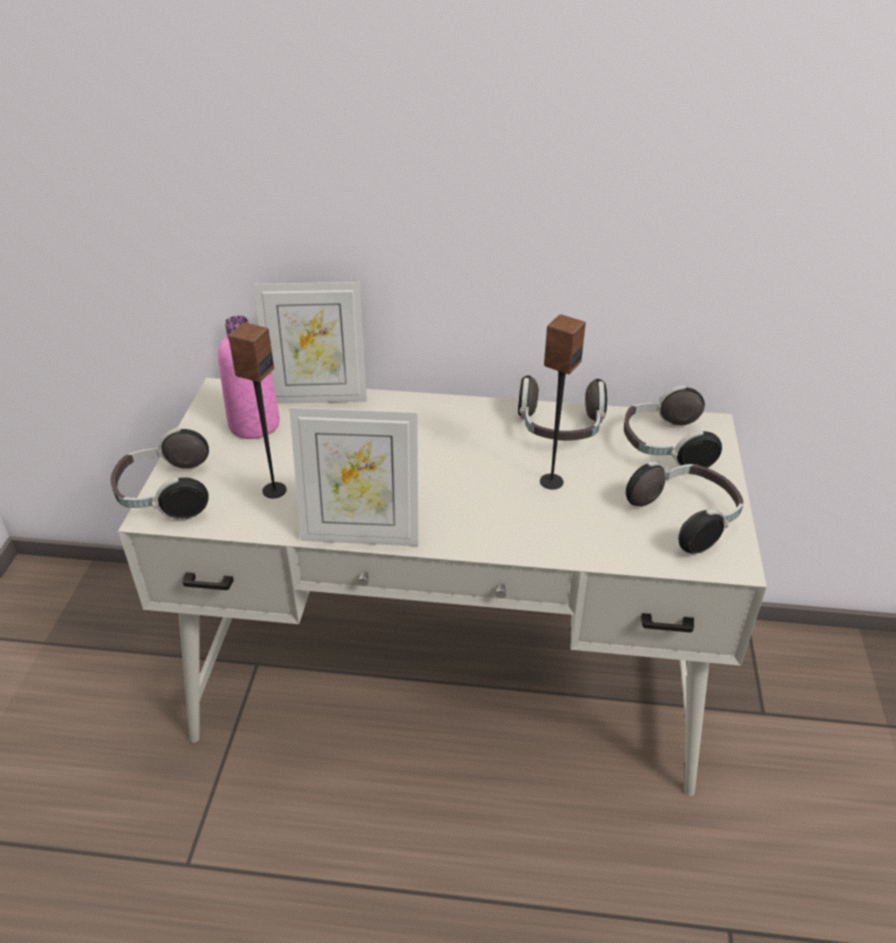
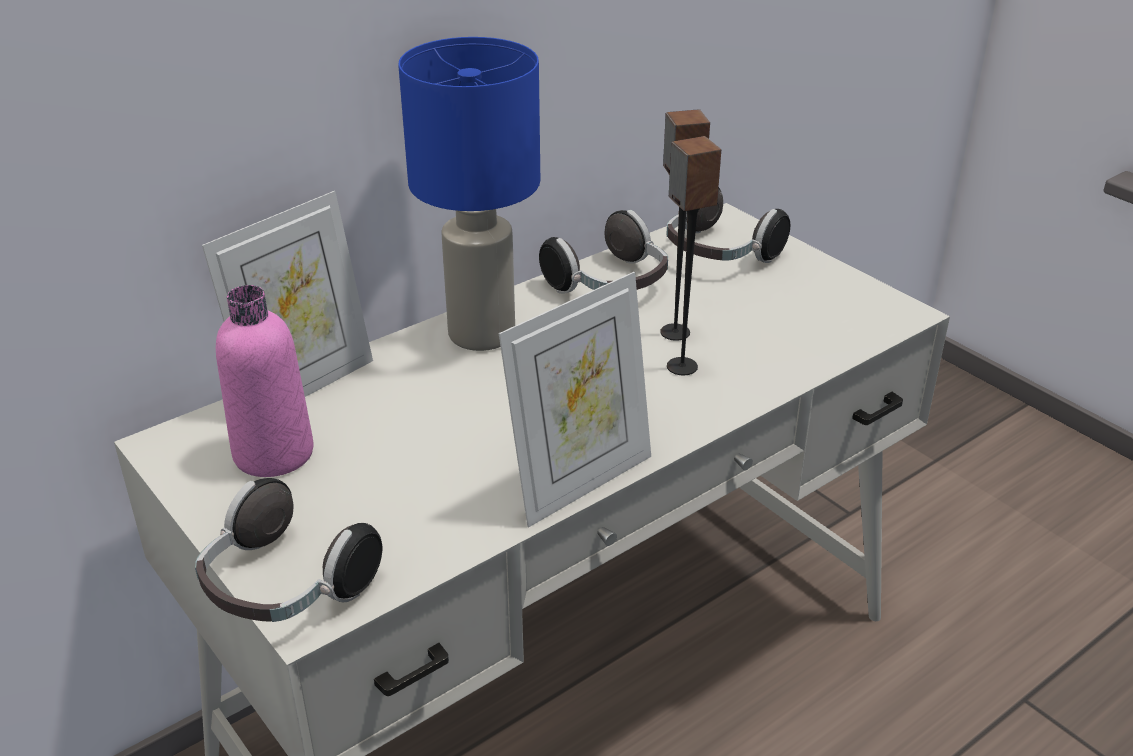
camera: 45 degrees left, 5 degrees down
(274, 490) = (414, 501): speaker -> speaker (681, 366)
(442, 418) = (483, 334): none -> blue table lamp
(686, 518) = (822, 300): headphones -> none

